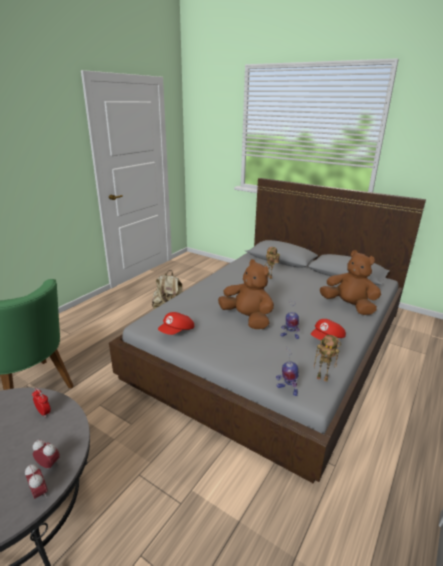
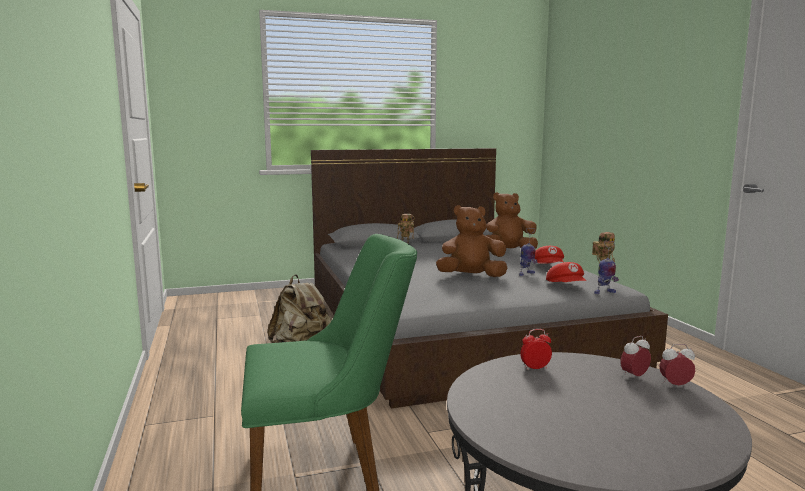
camera: 50 degrees left, 15 degrees down
(177, 331) = (451, 299): red cap -> red cap (566, 286)

